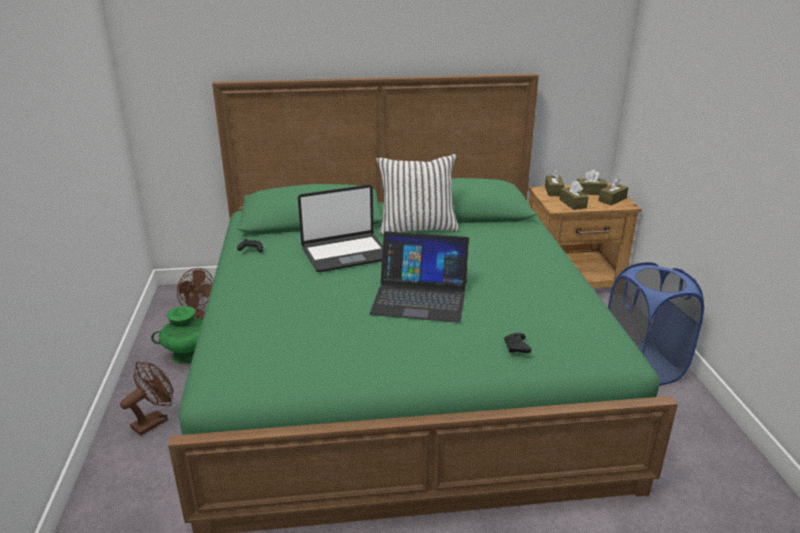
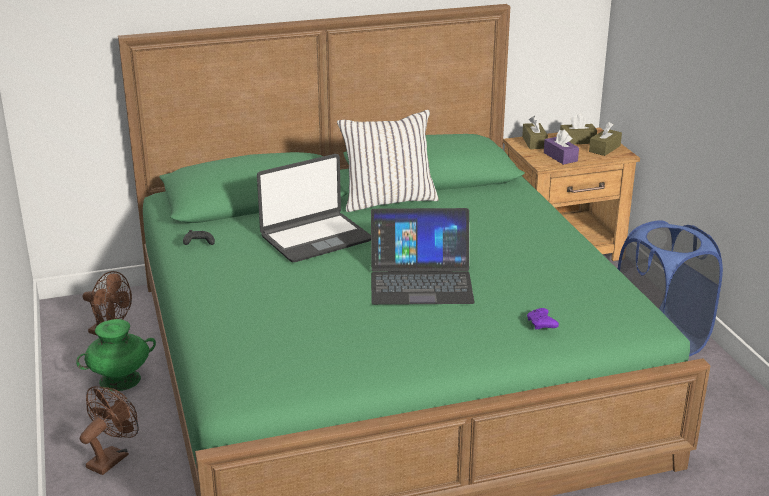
camera: 10 degrees left, 0 degrees up
(517, 348) = (541, 324): black game controller -> purple game controller
(572, 203) = (560, 157): brown tissue box -> purple tissue box

